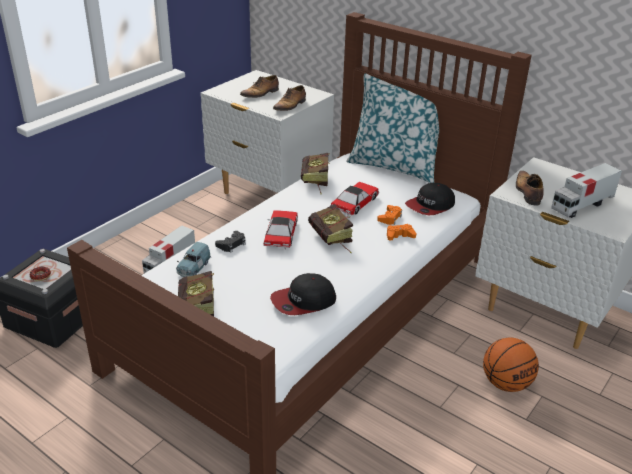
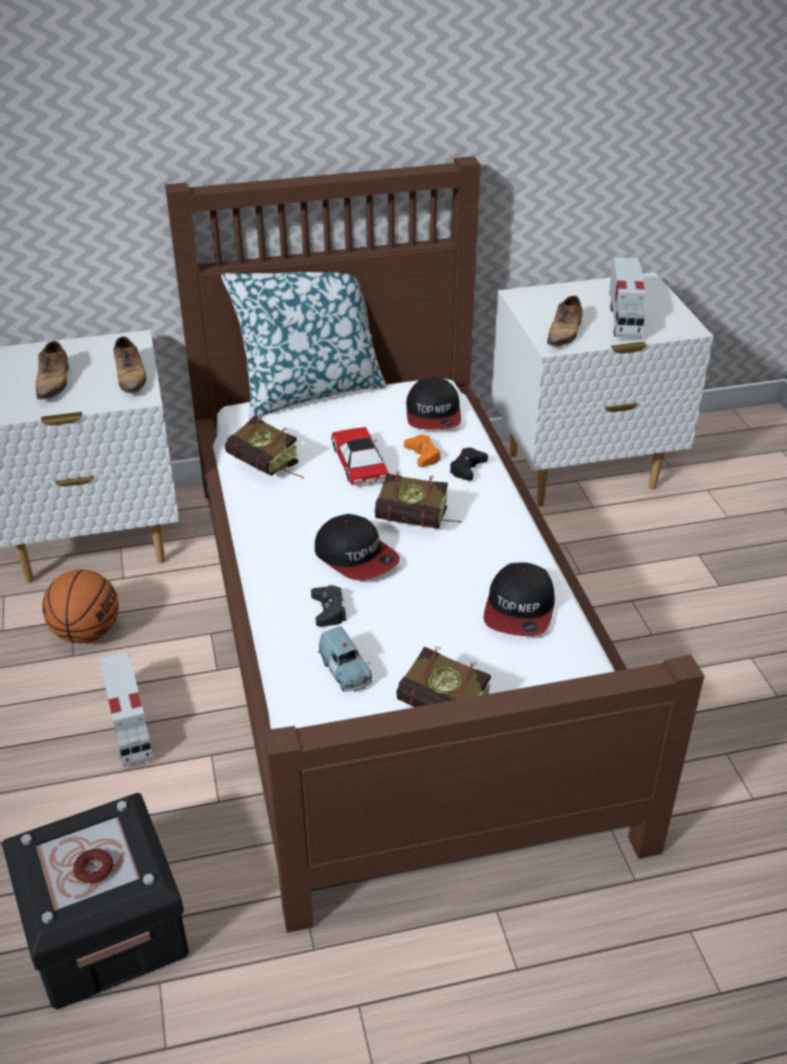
camera: 50 degrees left, 5 degrees up
(281, 234) = (356, 556): toy car -> cap
(399, 235) = (467, 468): orange game controller -> black game controller
(505, 383) = (659, 566): basketball -> basketball (86, 633)
(527, 192) = (564, 333): shoe -> shoe turned 105 degrees counterclockwise

